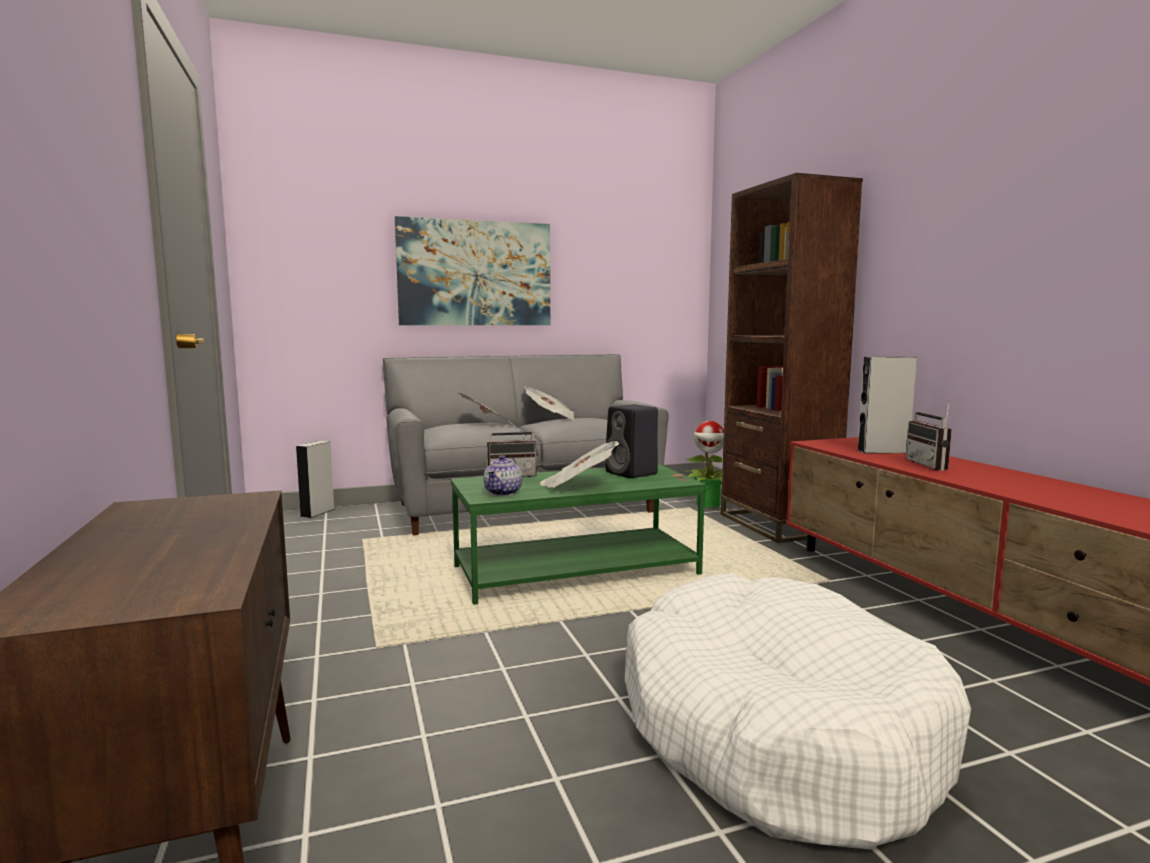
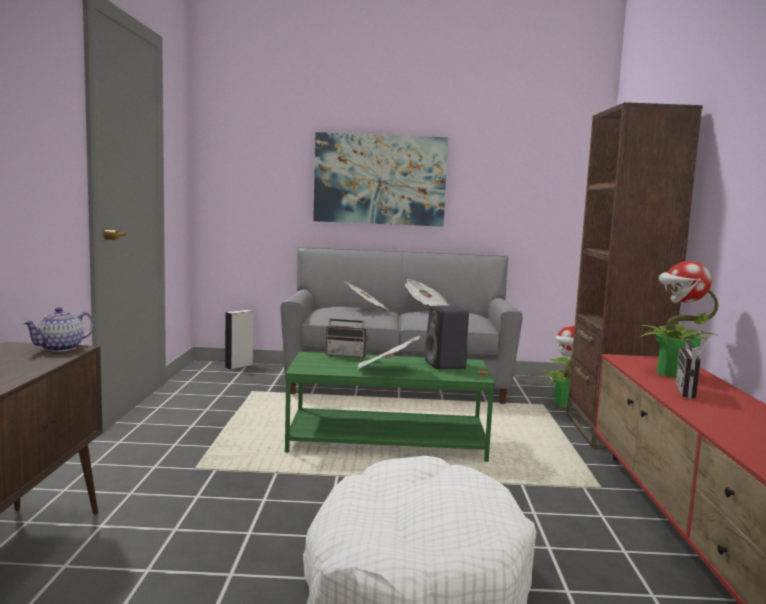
camera: 20 degrees right, 0 degrees up
(503, 492) = (321, 367): teapot -> teapot (60, 348)
(883, 451) = (672, 374): grey speaker -> potted plant

